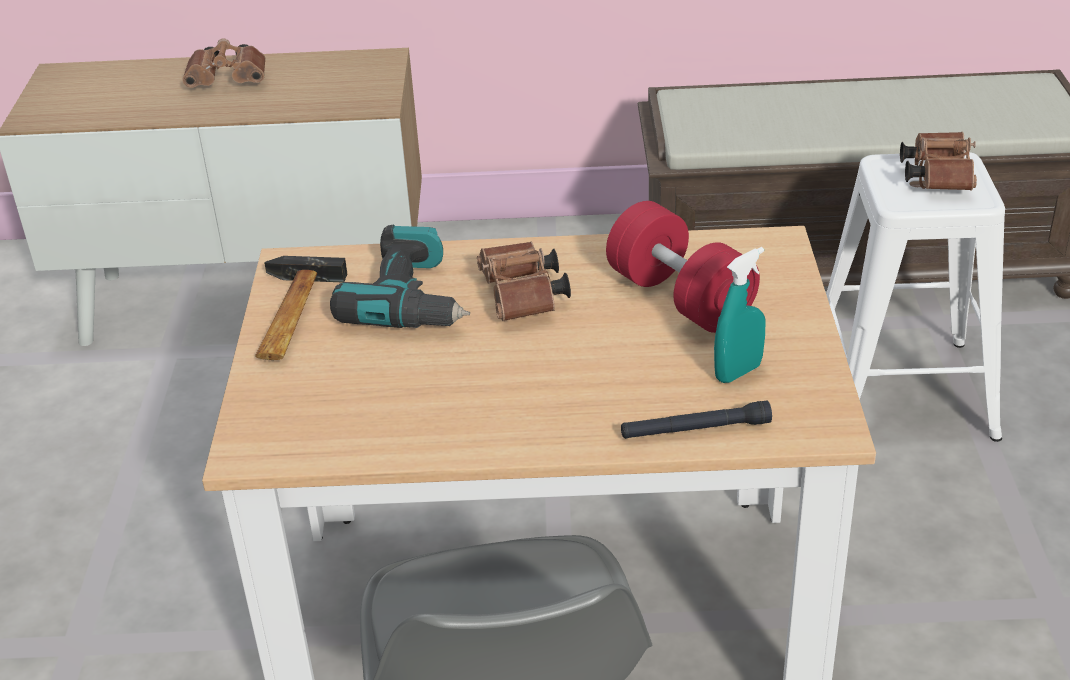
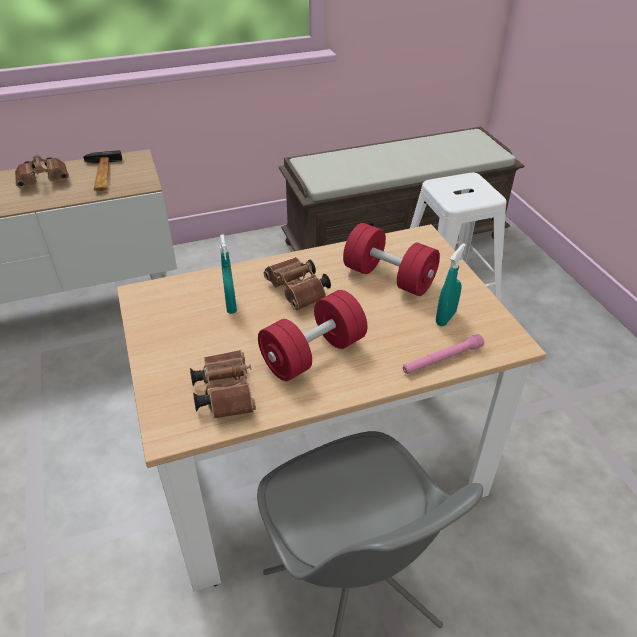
camera: 20 degrees left, 5 degrees up
(288, 316) = (155, 330): hammer -> hammer (101, 175)
(412, 300) = (231, 305): power drill -> turquoise spray bottle
(499, 387) = (313, 354): none -> red dumbbell
(695, 430) = (442, 359): black flashlight -> pink flashlight
(936, 175) = (465, 187): brown binoculars -> brown binoculars (225, 392)

